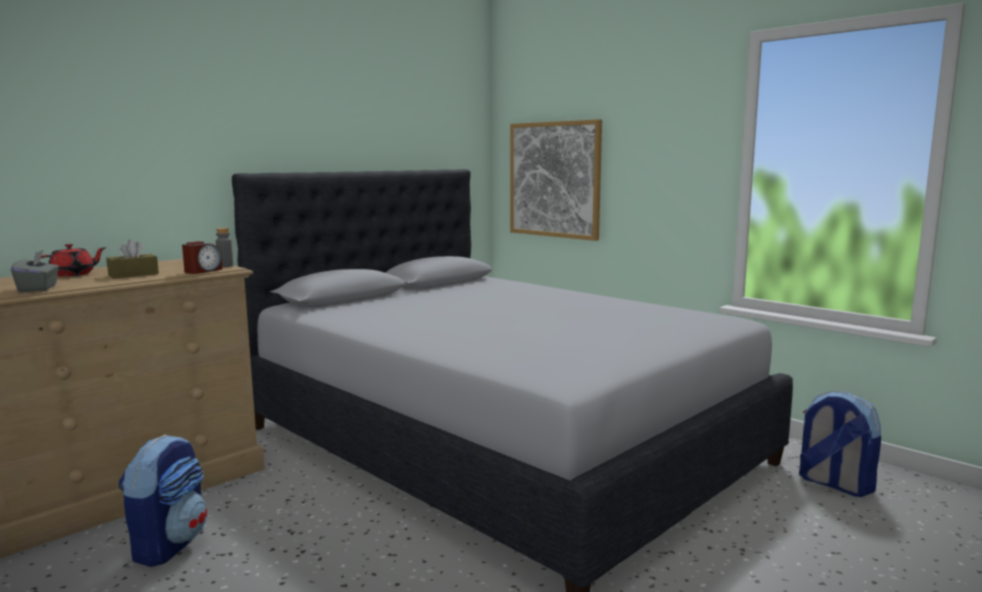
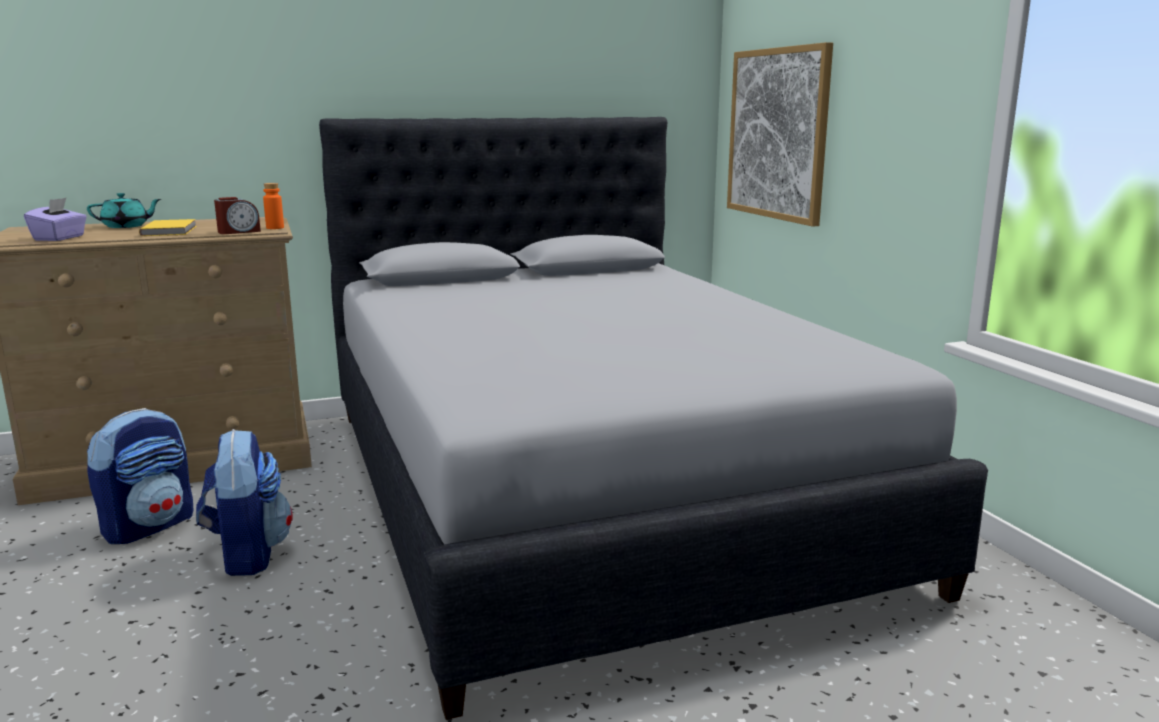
camera: 25 degrees right, 5 degrees up
(39, 288) = (60, 238): grey tissue box -> purple tissue box
(74, 274) = (126, 226): red teapot -> turquoise teapot
(133, 274) = (171, 231): brown tissue box -> yellow book
(225, 266) = (275, 228): grey bottle -> orange bottle
(833, 484) = (1017, 651): backpack -> backpack (247, 554)

